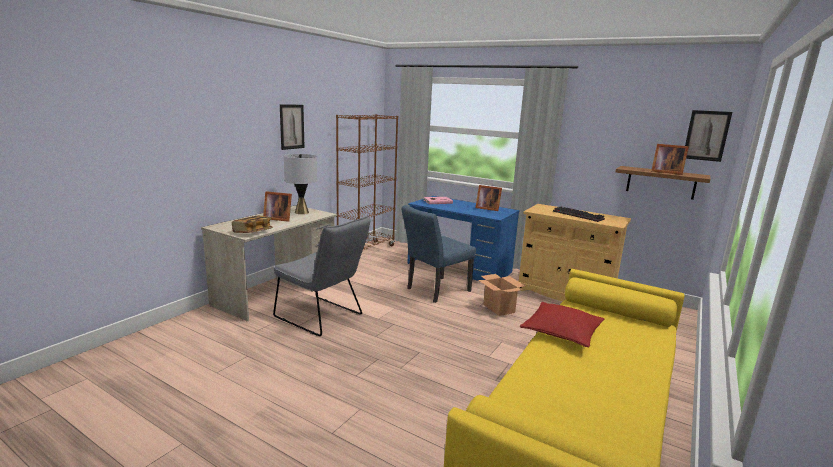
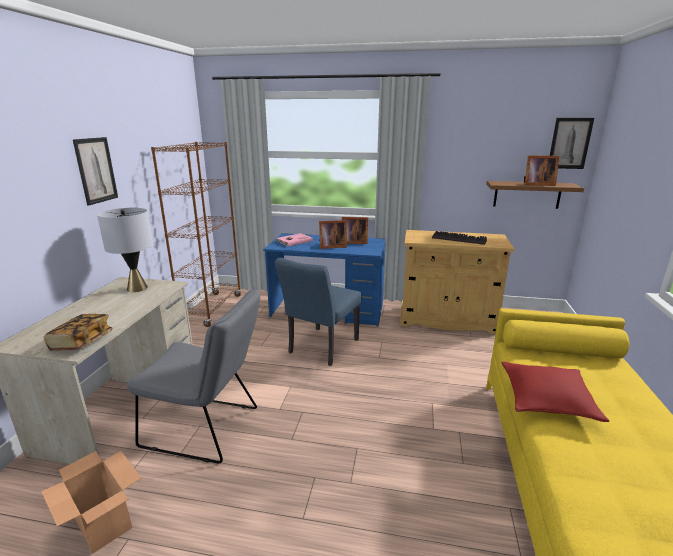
camera: 20 degrees left, 5 degrees up
(277, 219) = (108, 307): picture frame -> picture frame (331, 246)
(498, 308) = (399, 356): cardboard box -> cardboard box (102, 523)

